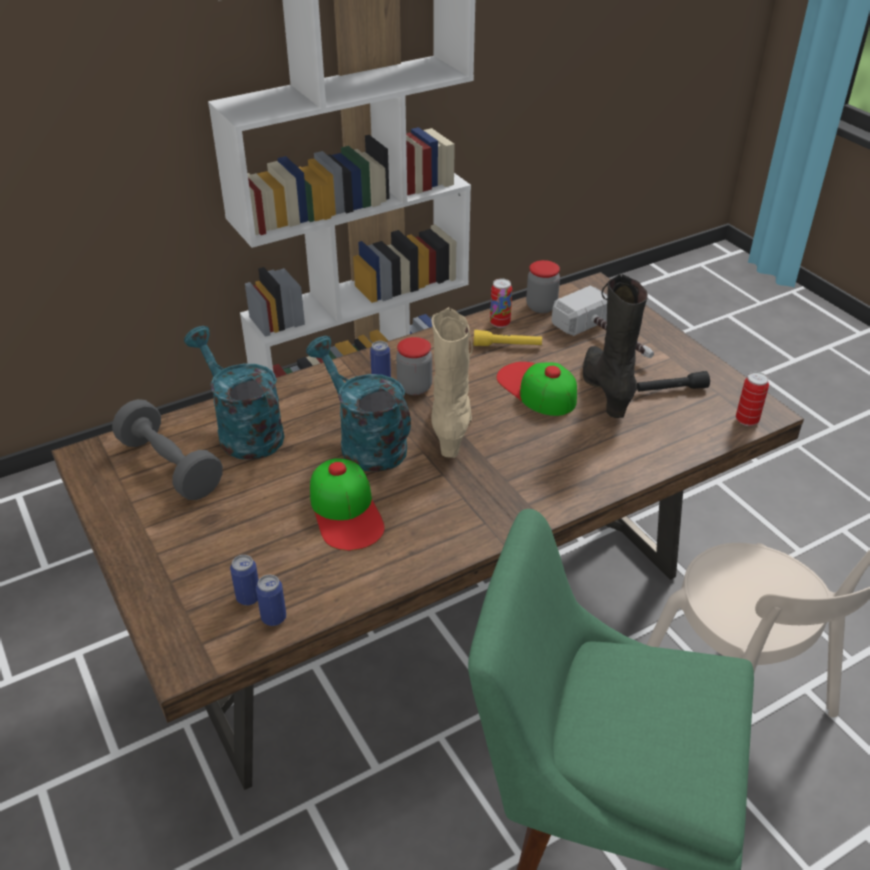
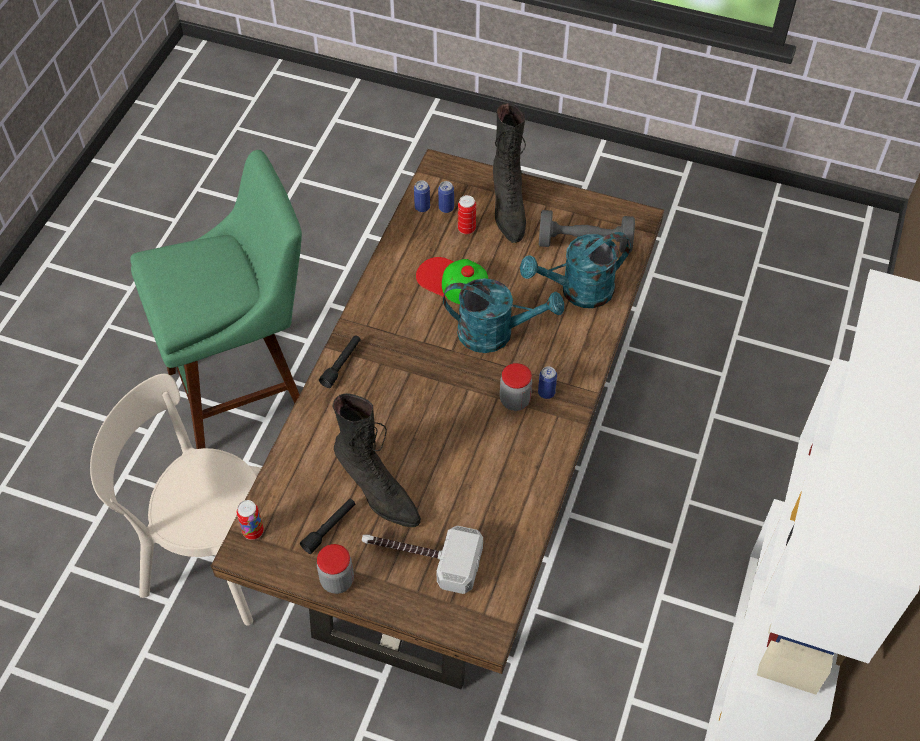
camera: 140 degrees right, 15 degrees up
(186, 549) = (508, 209): none -> black boot
(243, 431) = (578, 292): turquoise watering can -> turquoise watering can turned 150 degrees clockwise
(451, 427) = (454, 382): beige boot -> none
(500, 323) = (522, 516): can -> can (466, 229)
(507, 346) = (492, 492): yellow flashlight -> none
(536, 388) = (429, 459): cap -> none
(541, 307) = (509, 564): jar -> jar (337, 580)
(548, 501) = (341, 364): none -> black flashlight

